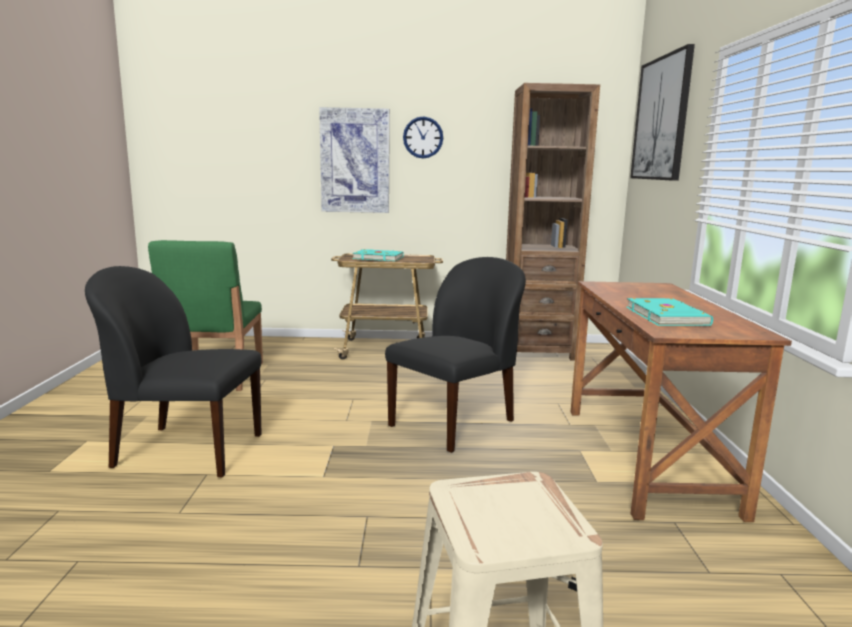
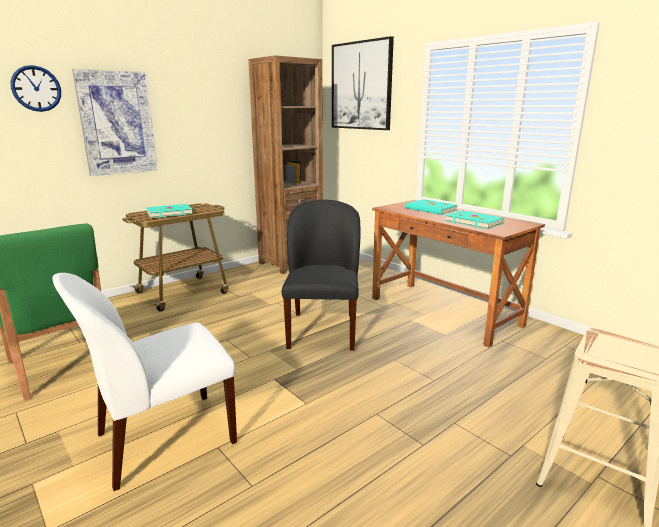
camera: 40 degrees left, 5 degrees up
(186, 450) = (162, 439): black chair -> white chair
(423, 137) = (178, 99): wall clock -> wall clock (36, 88)
(652, 295) = (431, 209): none -> turquoise book

